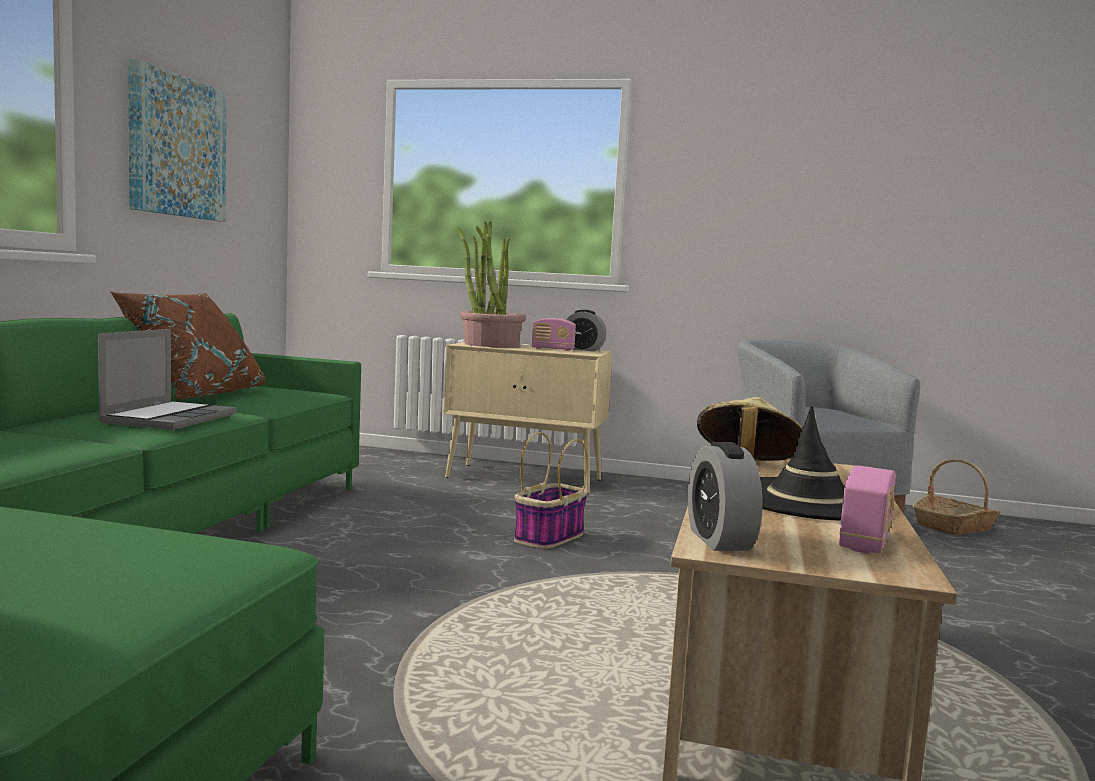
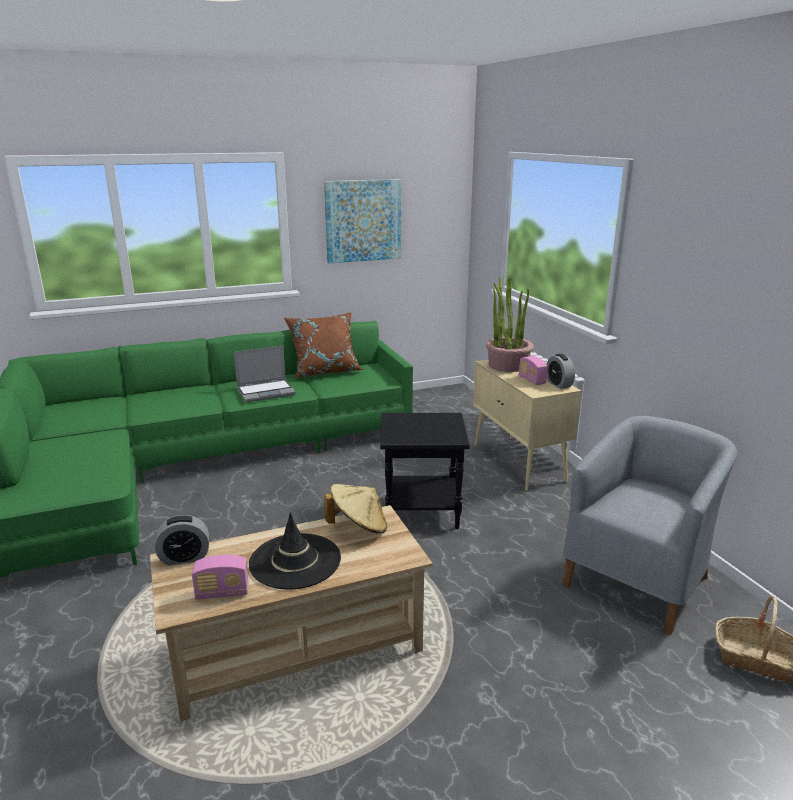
camera: 55 degrees right, 15 degrees up
(549, 538) = (420, 513): basket -> black side table
(719, 540) = (184, 557): alarm clock -> alarm clock turned 150 degrees counterclockwise

